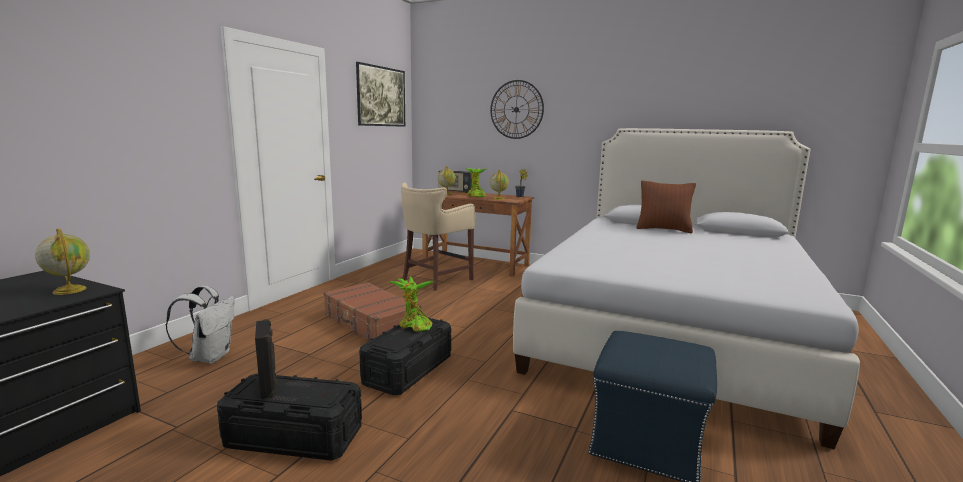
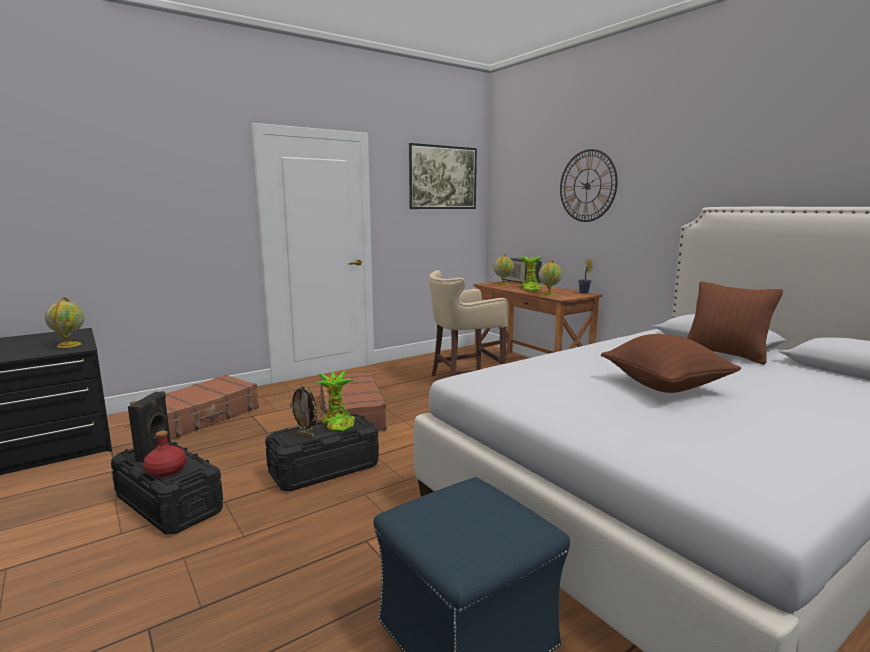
camera: 30 degrees right, 0 degrees up
(210, 357) = (200, 418): white backpack -> brown suitcase
(309, 397) = (165, 470): none -> red bottle
(400, 340) = (306, 435): none -> picture frame
(670, 251) = (665, 386): none -> brown pillow

